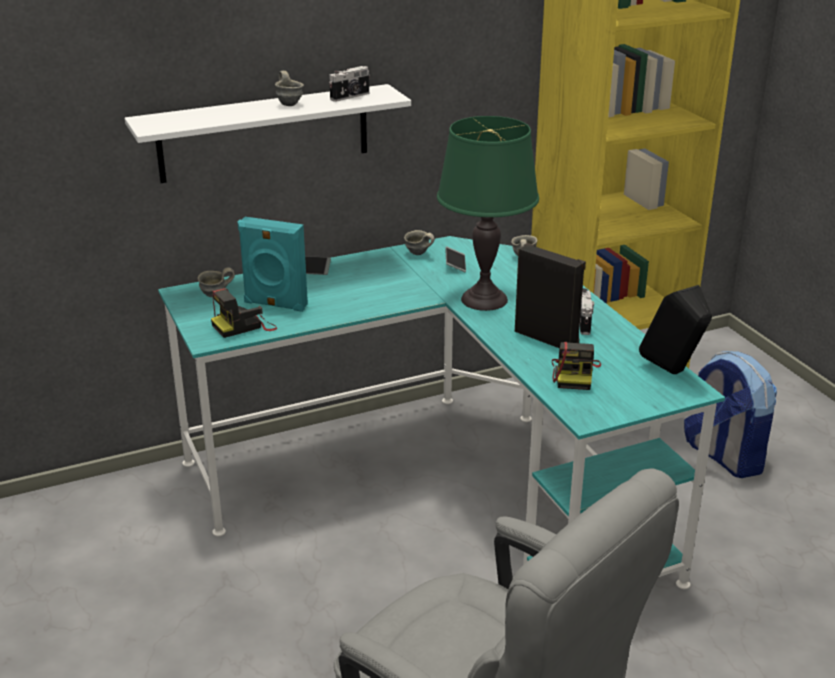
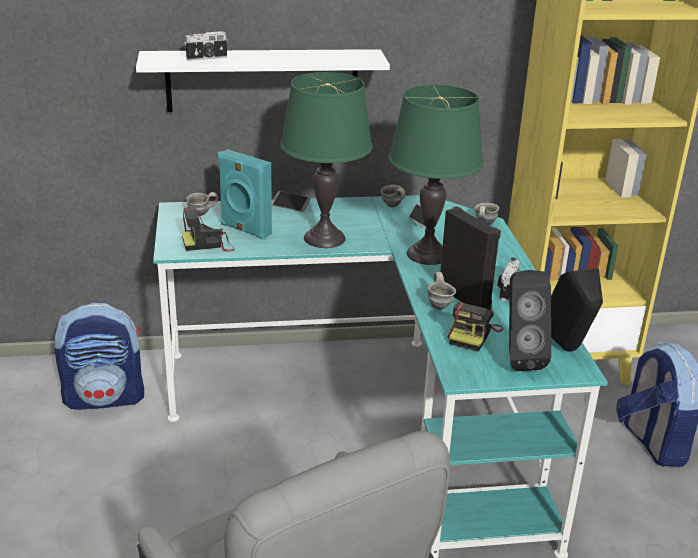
camera: 15 degrees right, 0 degrees up
(129, 525) = (105, 397): none -> backpack
(290, 103) = (282, 55): grey mug -> grey mug (440, 305)
(351, 97) = (338, 56): camera -> camera (207, 58)
(367, 300) = (324, 238): none -> green table lamp
(631, 389) = (518, 358): none -> black speaker

